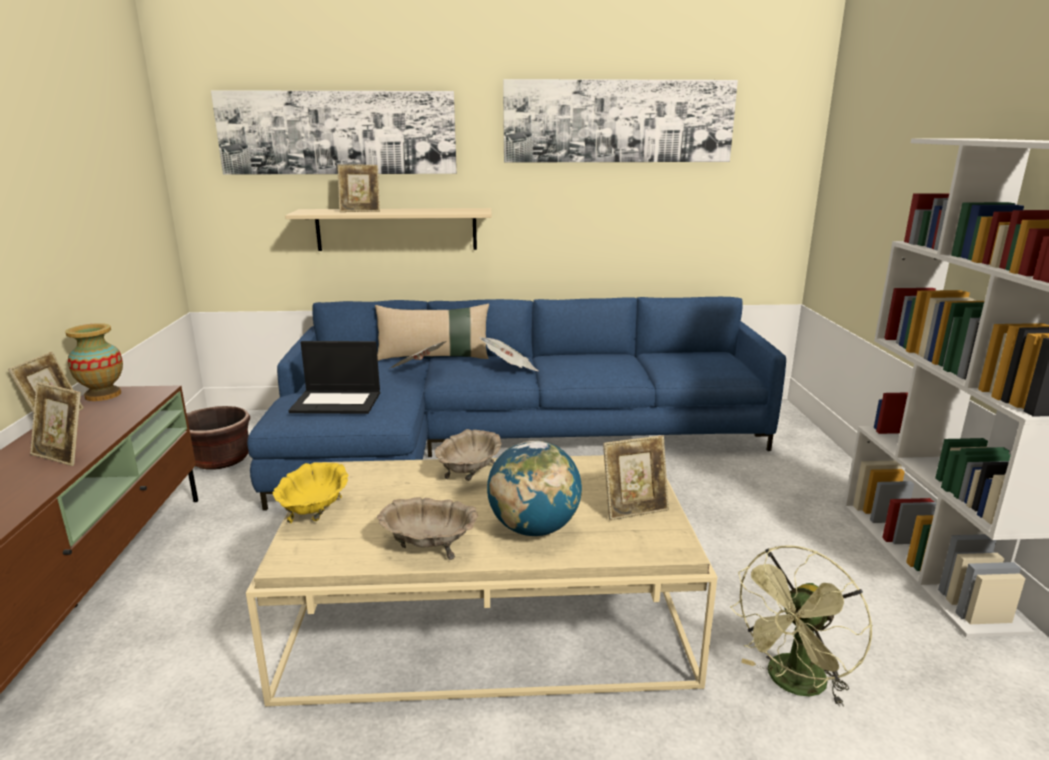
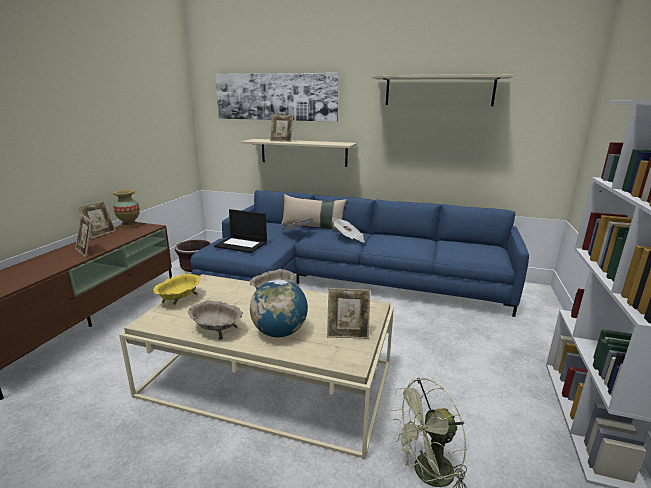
camera: 20 degrees right, 0 degrees up
(618, 121) = (439, 91): picture -> beige shelf

